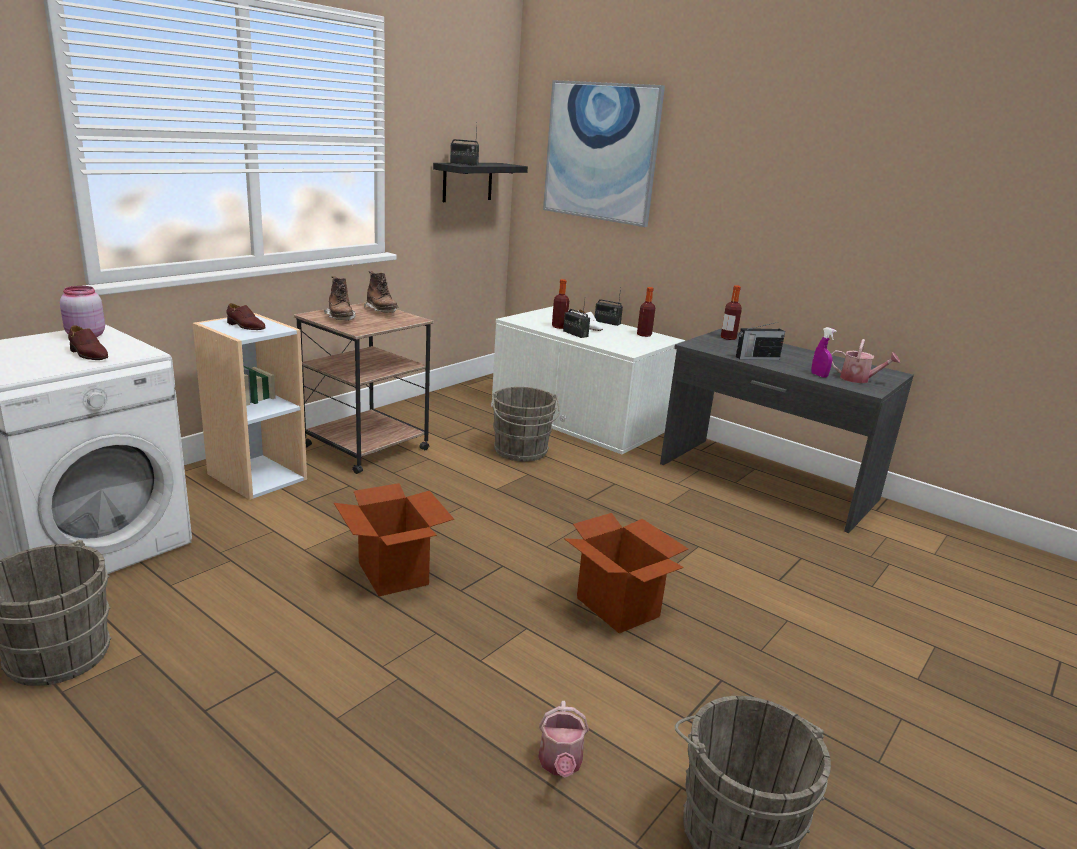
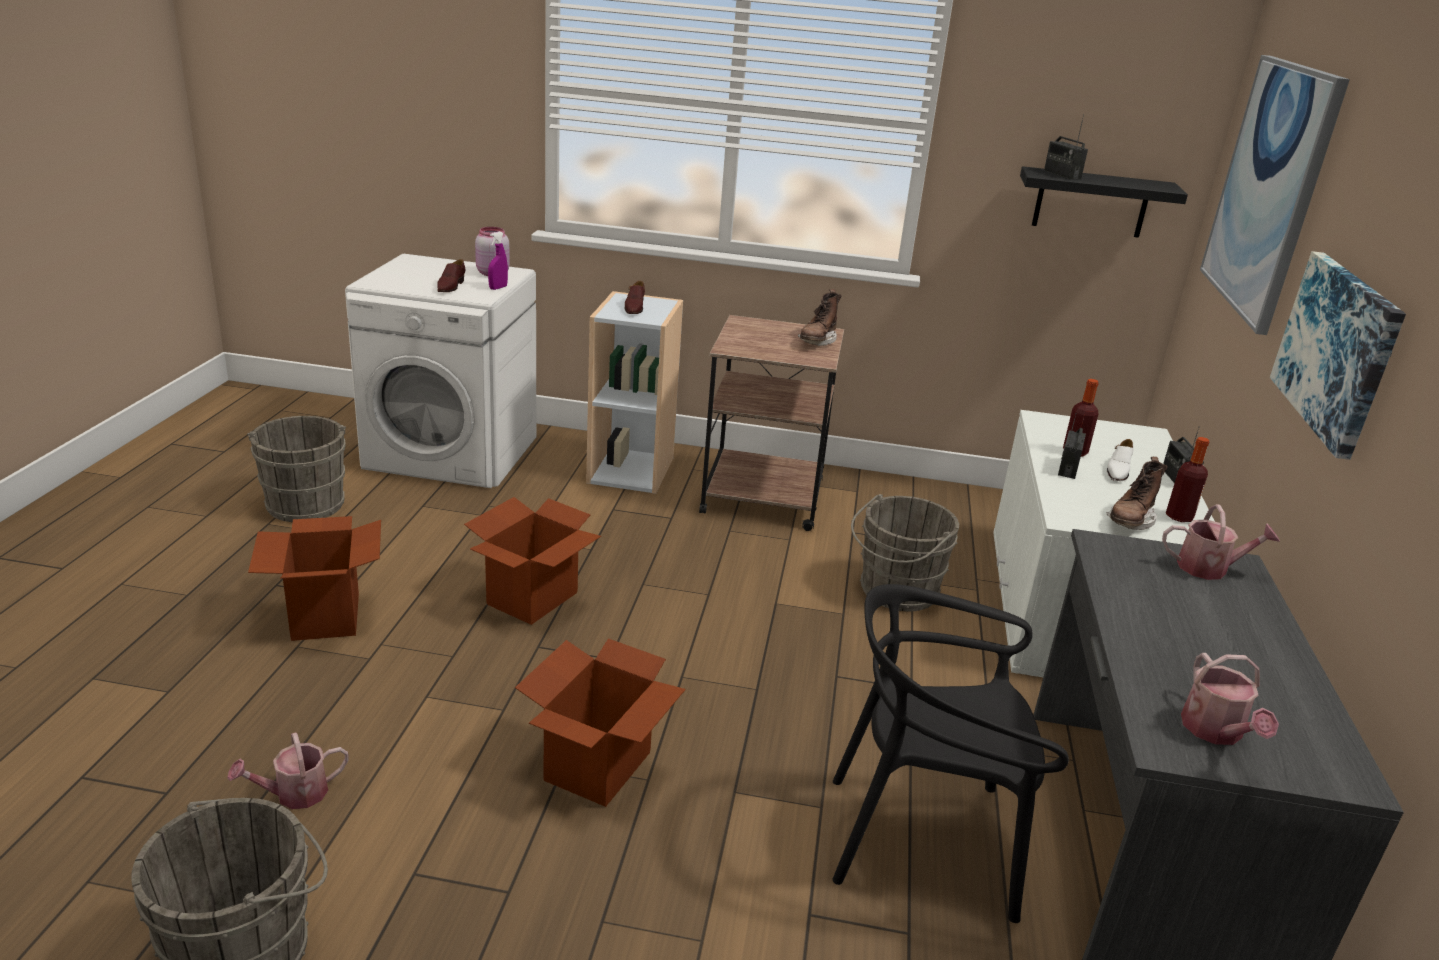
camera: 60 degrees right, 5 degrees up
(301, 689) = (325, 616): none -> cardboard box
(340, 318) = (754, 333): brown boot -> brown boot (1130, 521)
(728, 338) = (1209, 568): bottle -> watering can
(732, 215) = (1338, 350): none -> picture
(738, 528) = (923, 840): none -> black chair
(756, 358) = (1139, 607): radio -> none
(819, 375) = (1155, 682): purple spray bottle -> purple spray bottle (498, 288)

